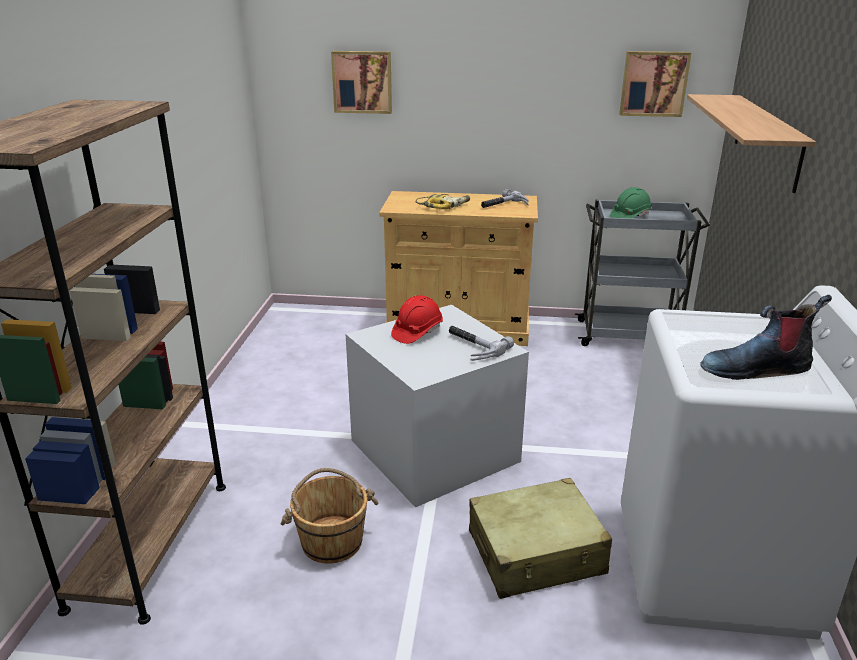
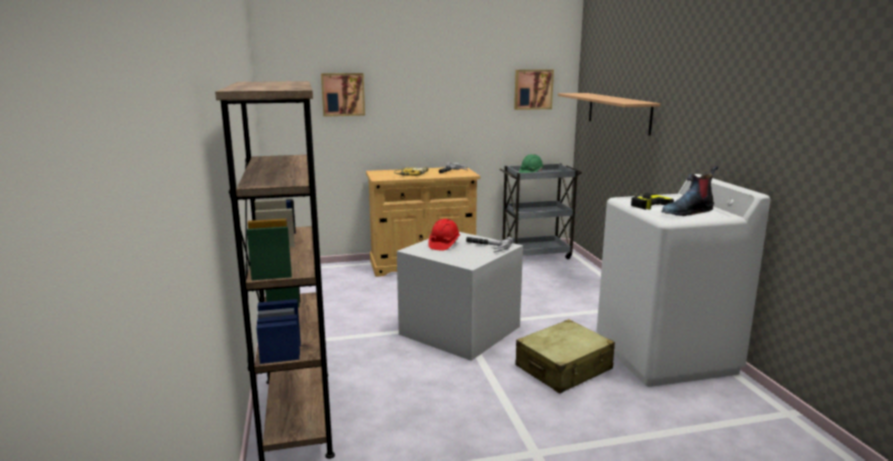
camera: 20 degrees left, 10 degrees down
(332, 540) = (429, 387): brown bucket -> none
(693, 332) = (641, 203): none -> power drill

